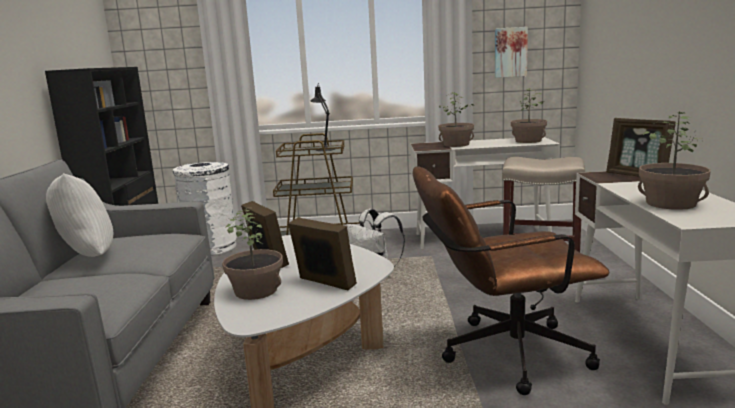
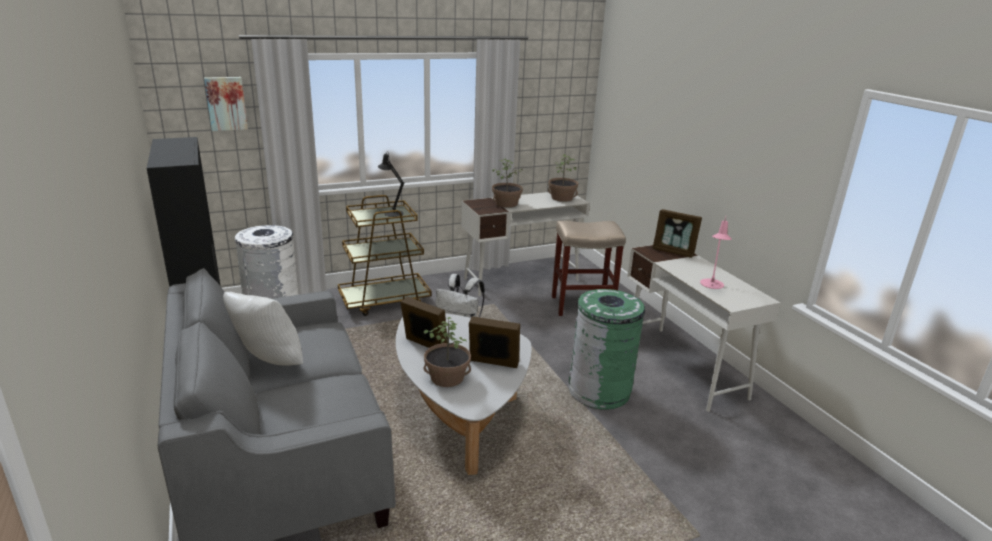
camera: 25 degrees left, 10 degrees up
(502, 354) = (599, 391): brown office chair -> green trash can
(510, 52) = (542, 116): picture -> picture (226, 103)
(671, 203) = (711, 285): potted plant -> pink table lamp

